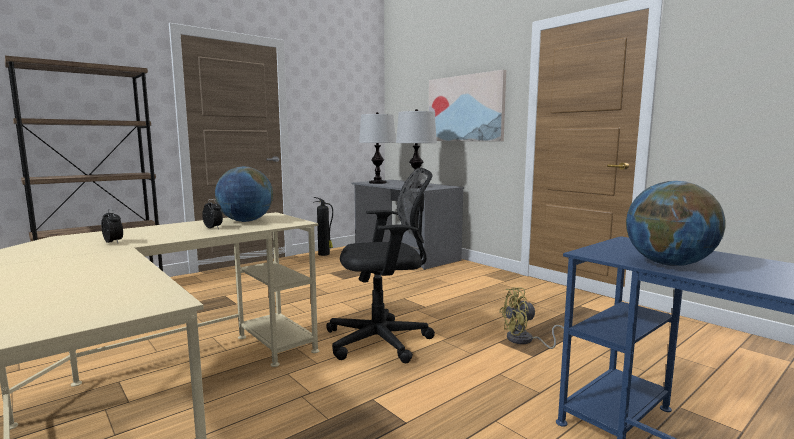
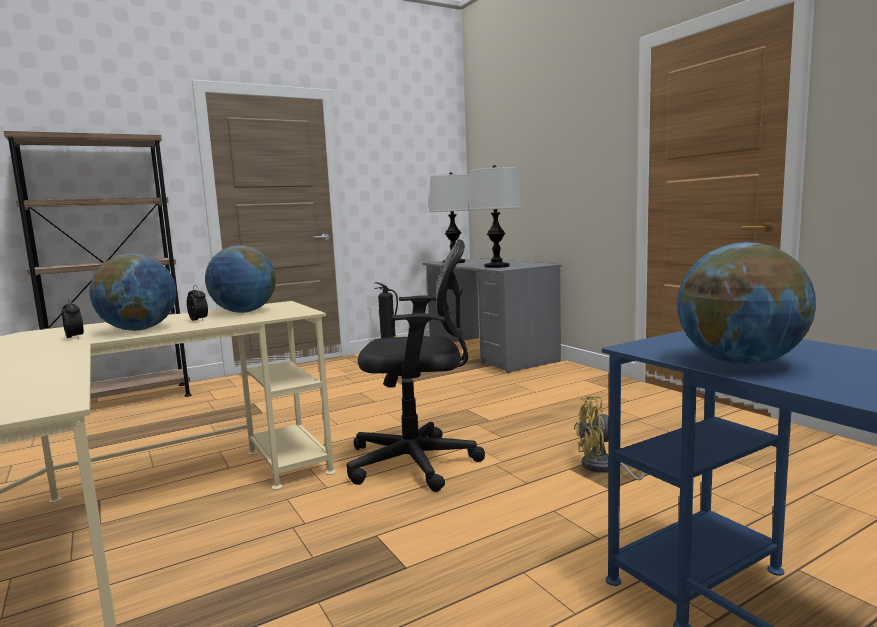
camera: 10 degrees right, 0 degrees up
(167, 235) = (139, 329): none -> globe
(465, 108) = (561, 161): picture -> none

